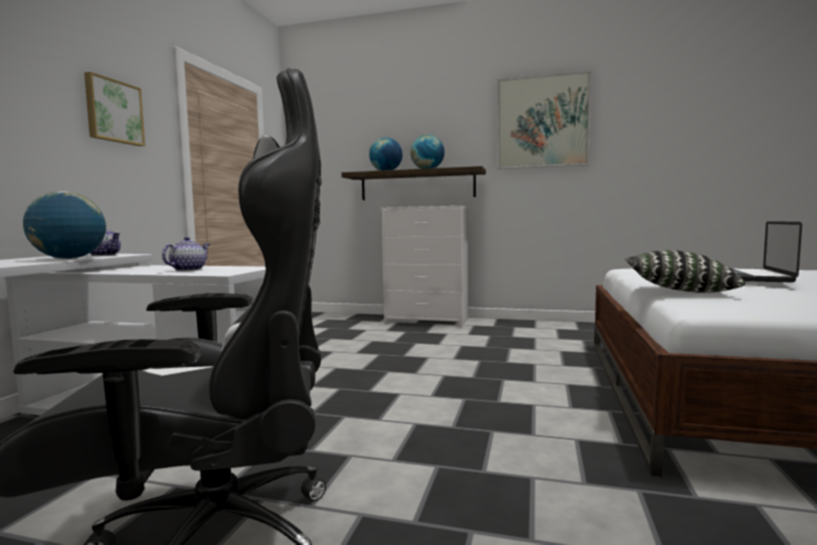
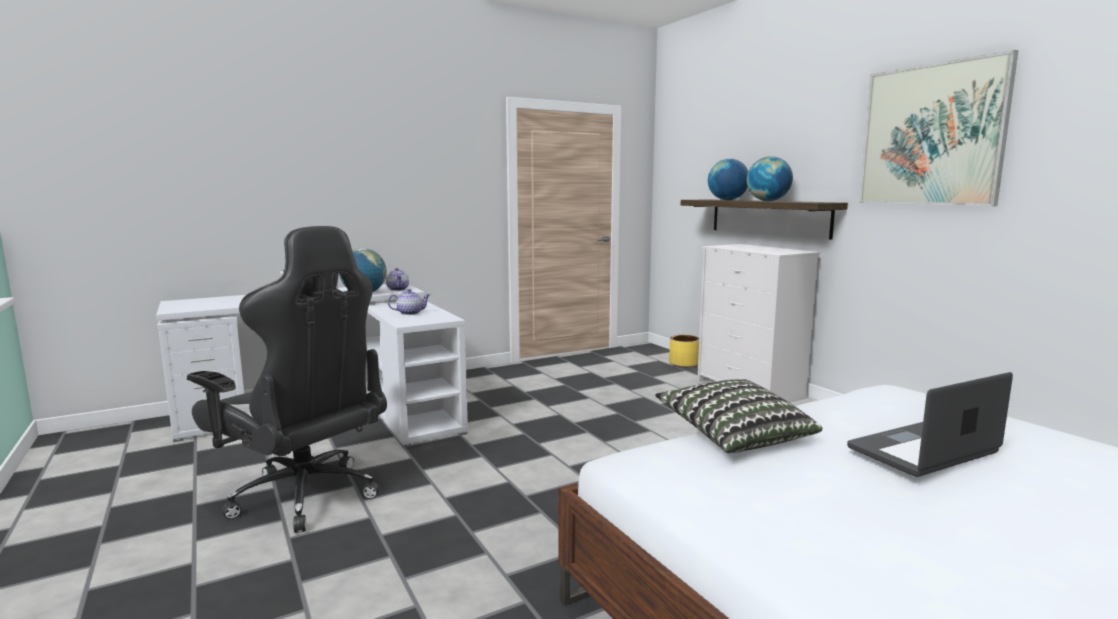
camera: 45 degrees right, 5 degrees up
(113, 111) = (441, 169): picture -> none
(351, 317) = (684, 363): none -> yellow planter

